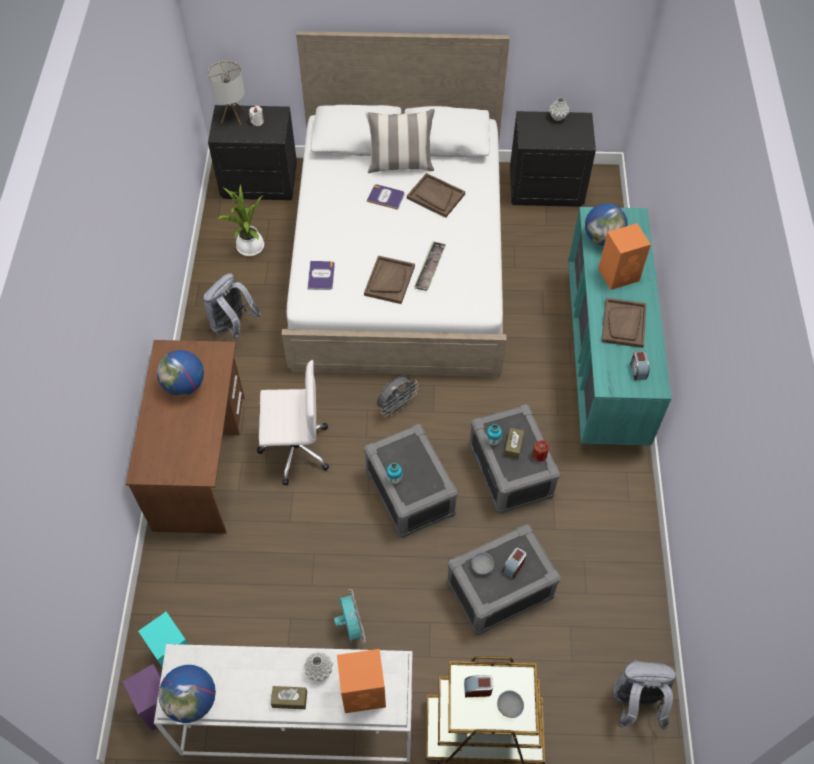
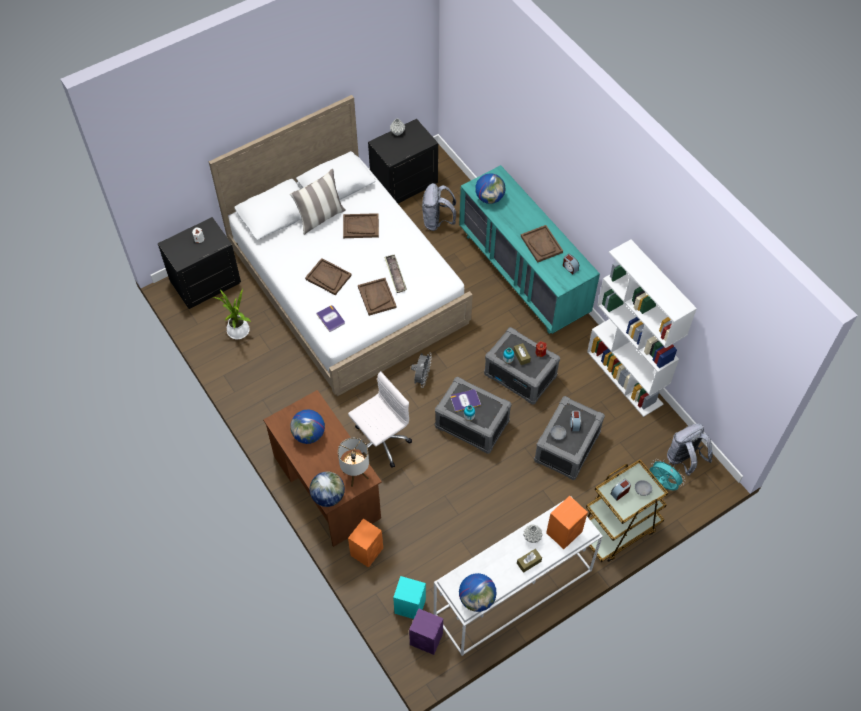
camera: 35 degrees left, 0 degrees up
(145, 466) = (328, 496): none -> globe
(233, 116) = (178, 244): table lamp -> table lamp (356, 475)
(233, 326) = (272, 390): grey backpack -> grey backpack (437, 222)
(351, 626) = (500, 521): turquoise fan -> turquoise fan (662, 484)
(355, 231) = (328, 277): none -> brown tray
(386, 197) = (329, 244): book -> book (465, 400)
(619, 274) = (516, 215): orange speaker -> orange speaker (367, 551)
(637, 551) = (625, 378): none -> white bookcase

